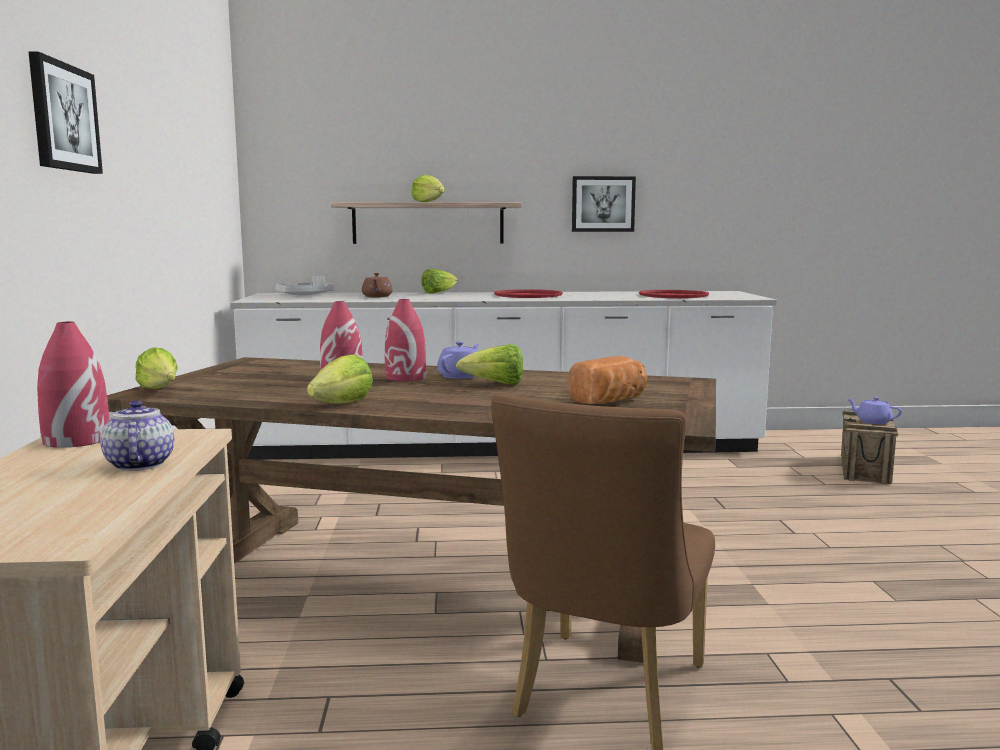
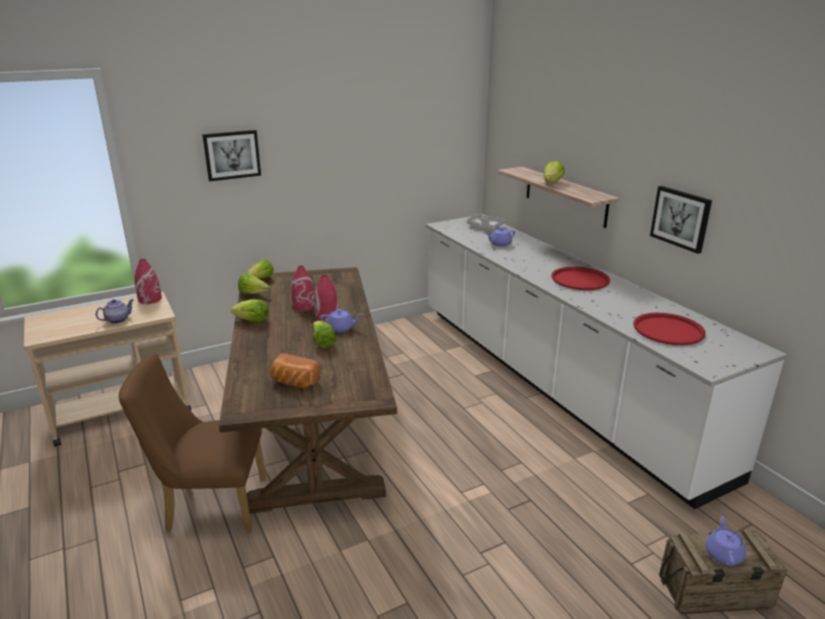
camera: 65 degrees right, 15 degrees up
(377, 297) = (500, 244): brown teapot -> purple teapot
(438, 293) = (553, 252): lettuce -> lettuce (253, 293)

